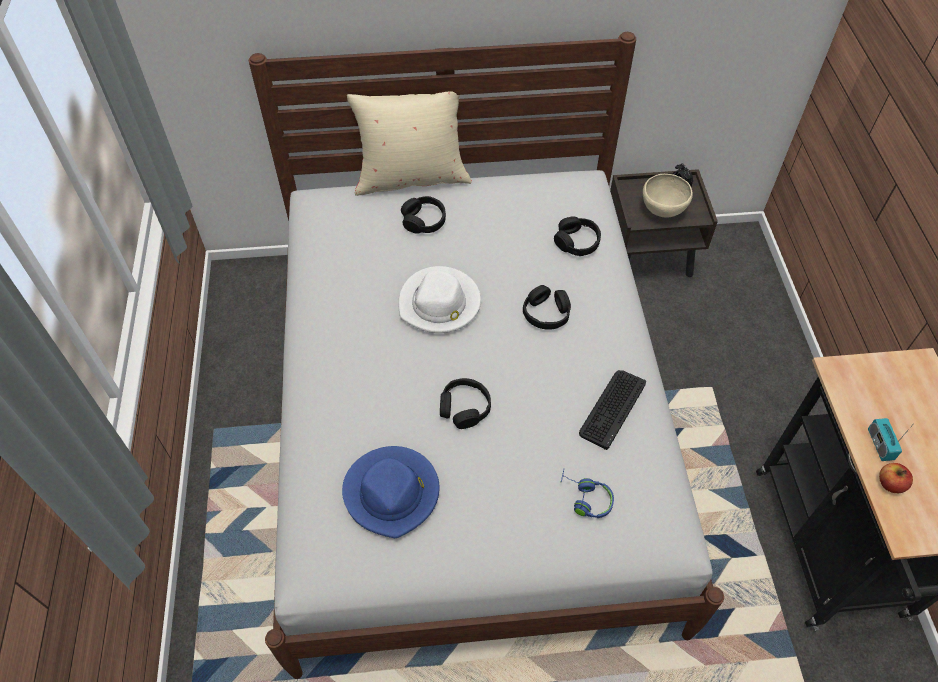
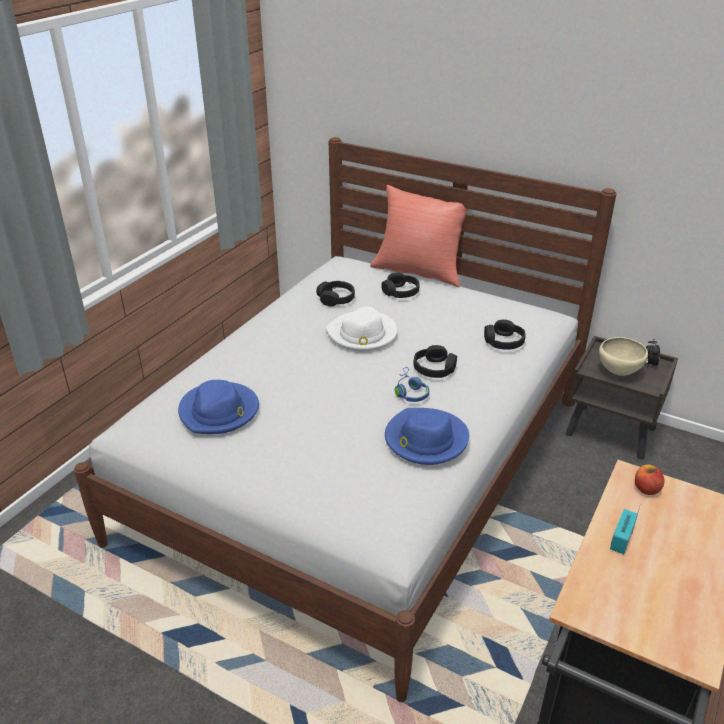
camera: 35 degrees right, 20 degrees down
(412, 177) = (419, 271): beige pillow -> red pillow
(464, 408) = (317, 391): black headphones -> black headphones (336, 299)
(585, 498) = (346, 478): blue headphones -> blue headphones (410, 392)
(612, 408) = (425, 439): keyboard -> blue hat
(890, 484) = (602, 568): apple -> apple (646, 489)

